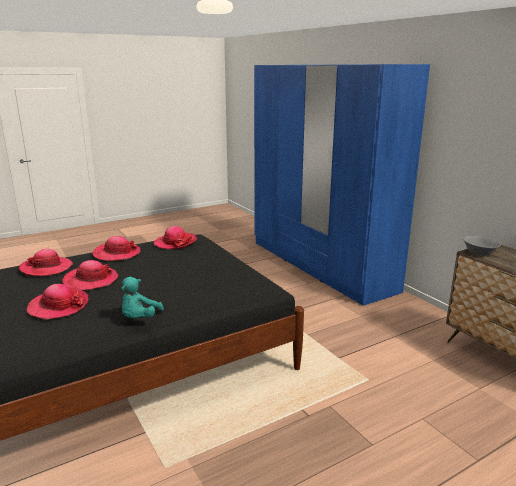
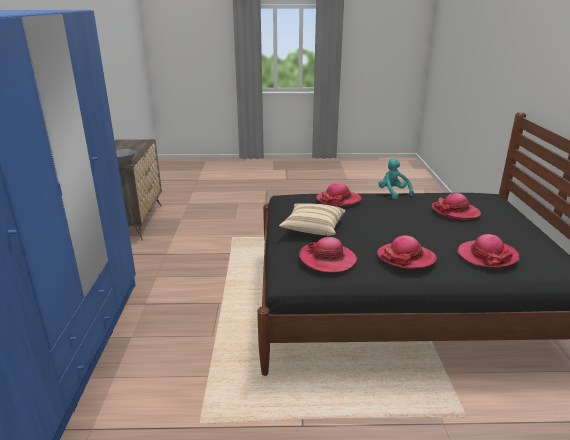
camera: 150 degrees left, 5 degrees up
(90, 280) = (433, 228): hat -> hat (338, 200)
(139, 318) = (393, 193): turquoise plush toy -> turquoise plush toy turned 75 degrees counterclockwise
(204, 258) = (313, 228): none -> beige pillow

